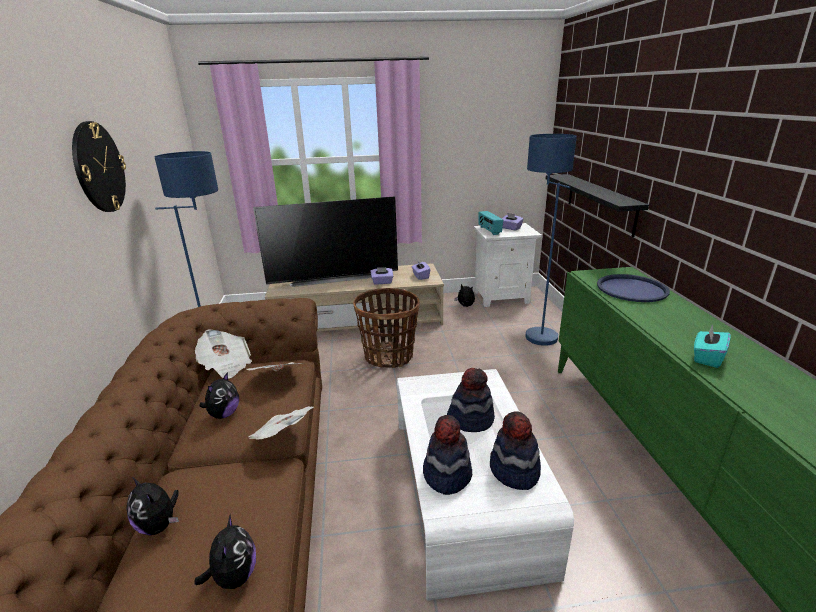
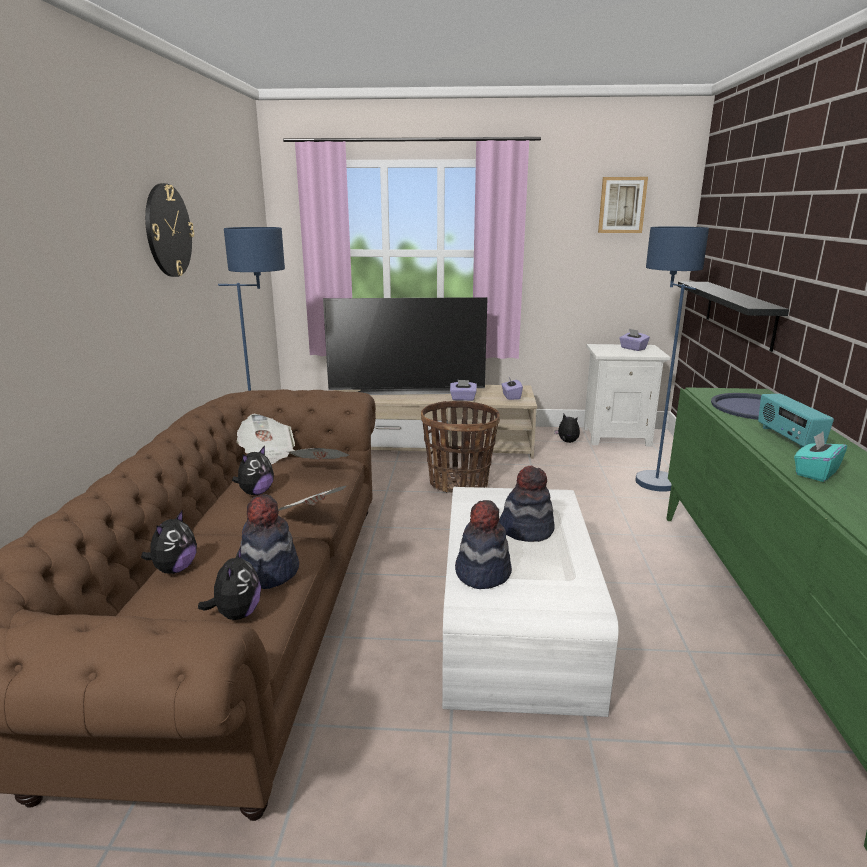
camera: 10 degrees right, 5 degrees down
(159, 525) = (174, 569): plush toy -> plush toy turned 120 degrees counterclockwise
(489, 231) = (604, 349): radio -> radio (787, 439)
(496, 112) = (622, 205): none -> picture
(514, 471) = (561, 579): hat -> hat (268, 572)

